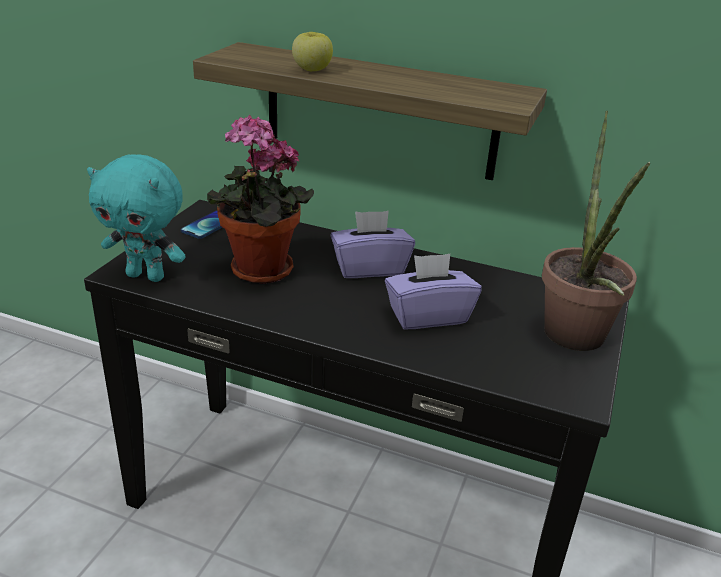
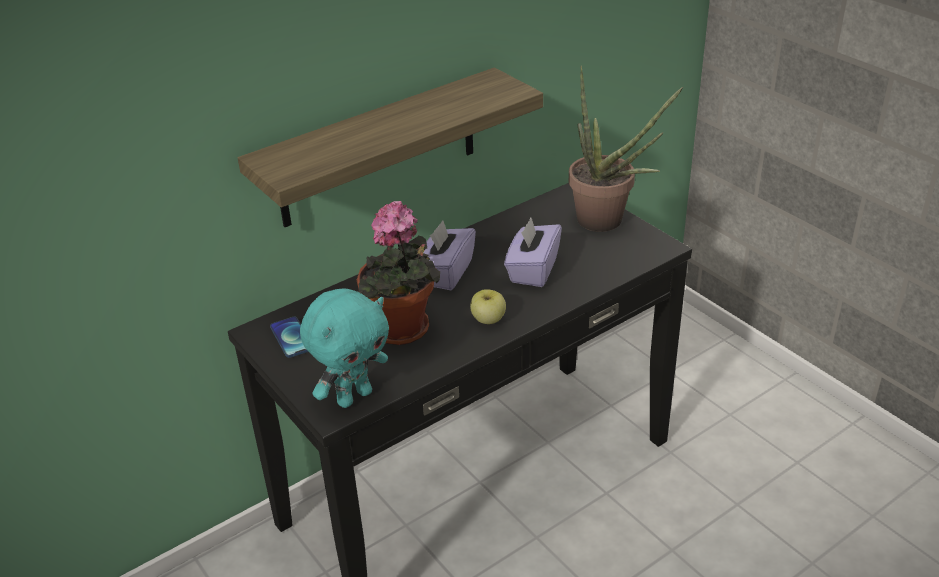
camera: 55 degrees left, 5 degrees up
(312, 69) = (365, 143): apple -> apple (488, 319)

